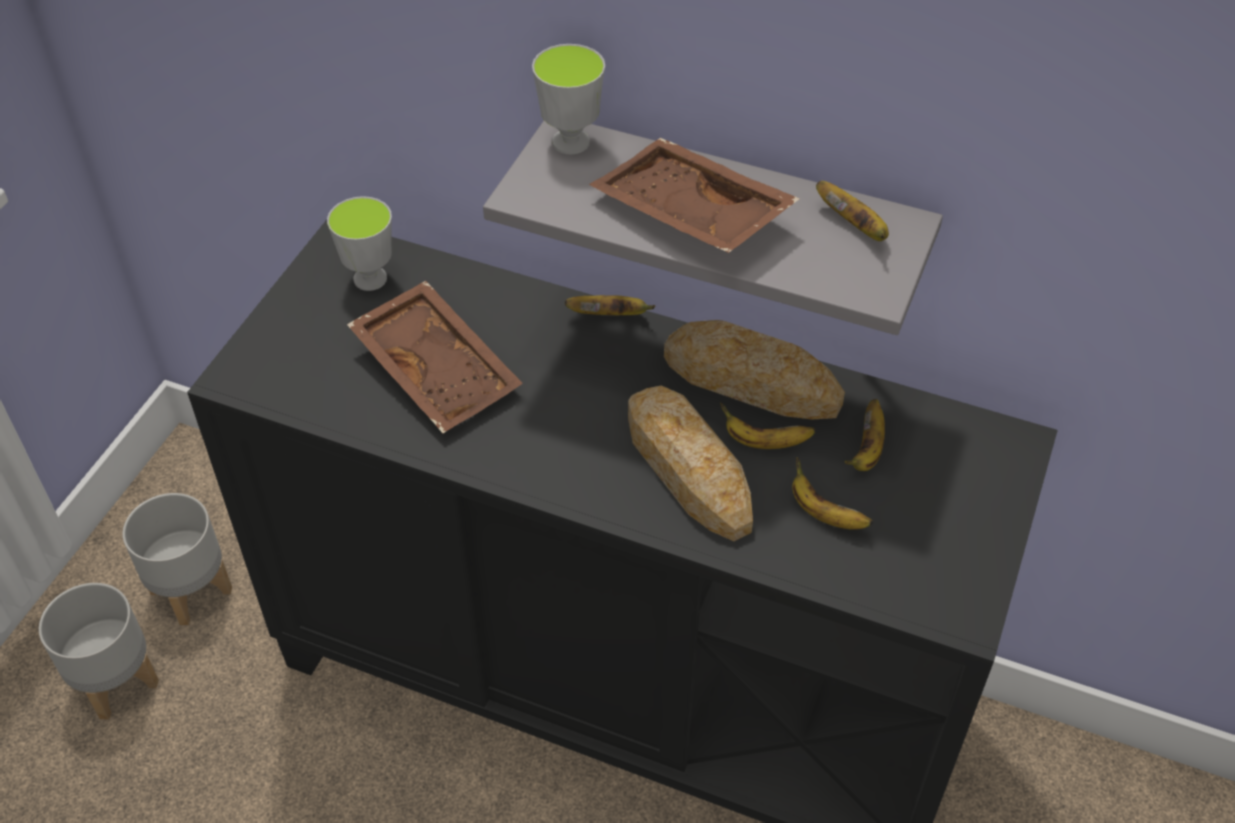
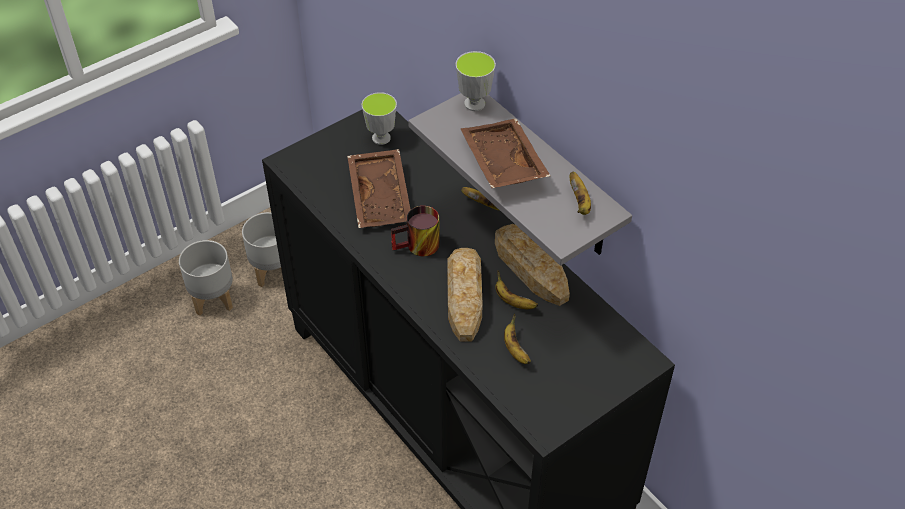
camera: 30 degrees right, 0 degrees up
(558, 424) = (418, 248): none -> mug
(867, 450) = (562, 328): banana -> none

